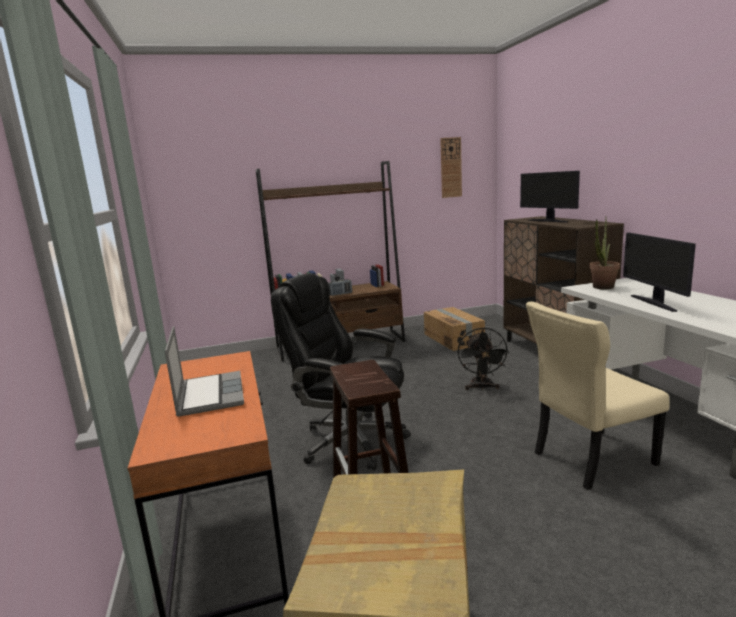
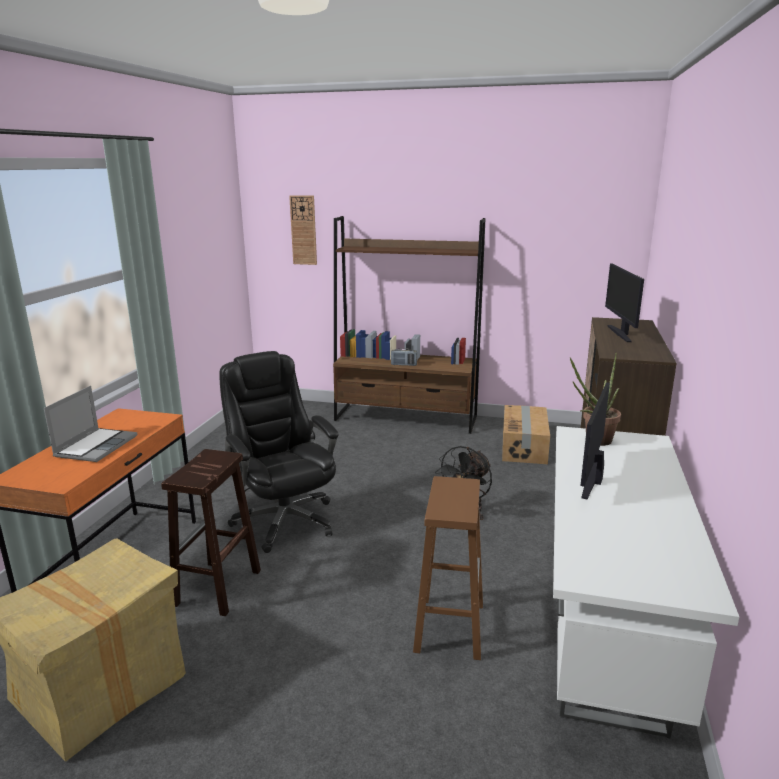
camera: 30 degrees right, 5 degrees up
(451, 167) = (579, 232): wall clock -> wall clock (303, 230)
(590, 459) = (449, 626): beige chair -> brown stool

